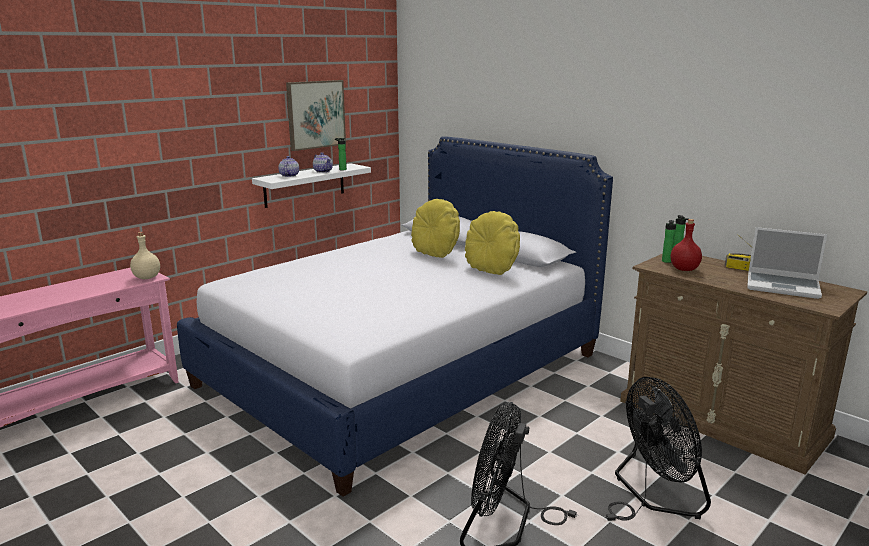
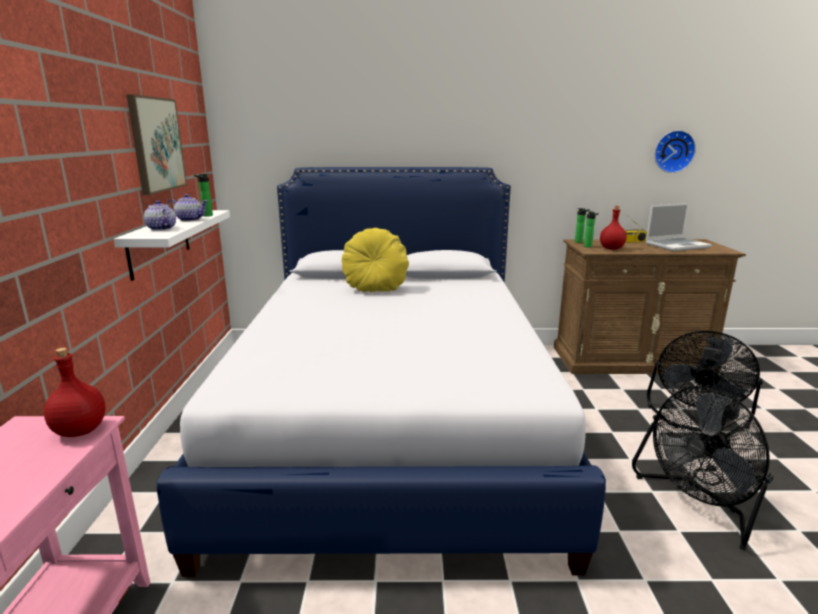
camera: 45 degrees left, 0 degrees up
(146, 277) = (79, 431): beige bottle -> red bottle
(491, 270) = (456, 289): yellow pillow -> none
(823, 161) = (673, 151): none -> wall clock

